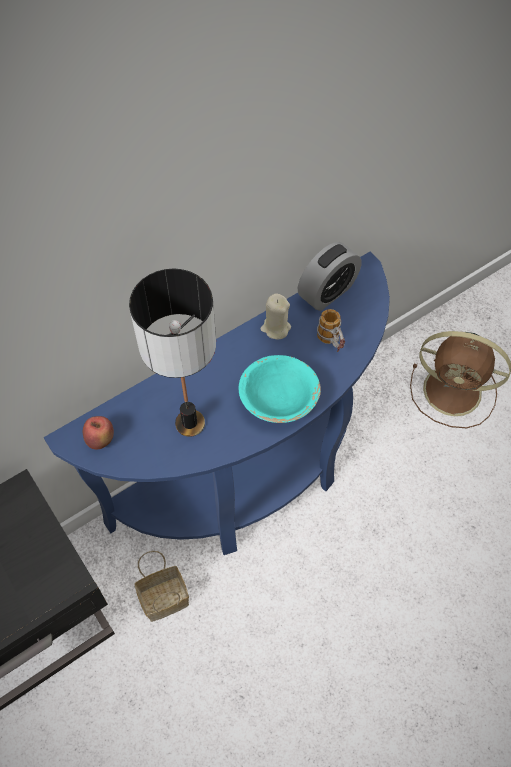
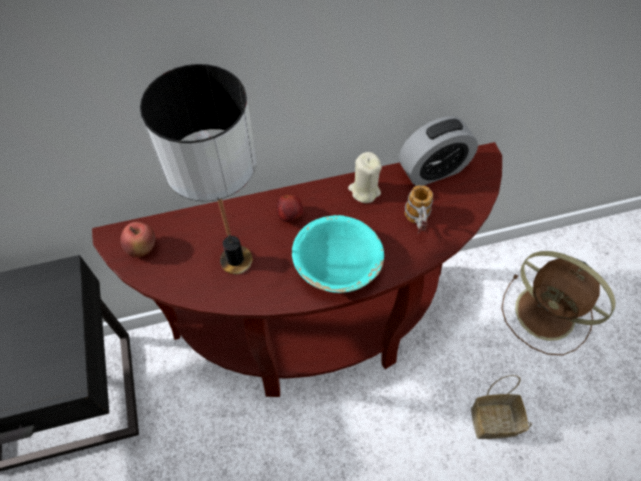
camera: 20 degrees right, 0 degrees up
(165, 597) = (198, 417): basket -> basket (494, 420)
(220, 370) = (290, 216): none -> apple
(250, 479) = (318, 333): blue console table -> brown console table

